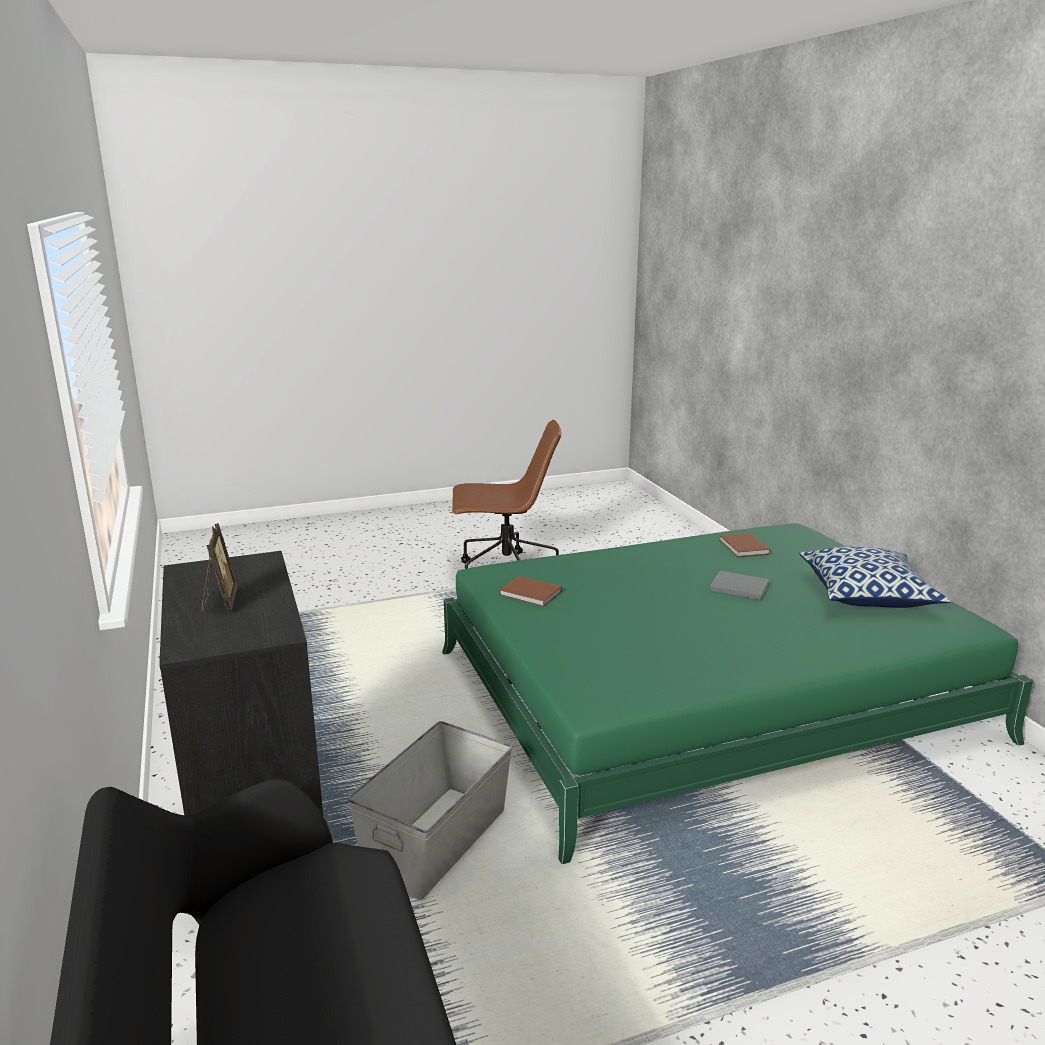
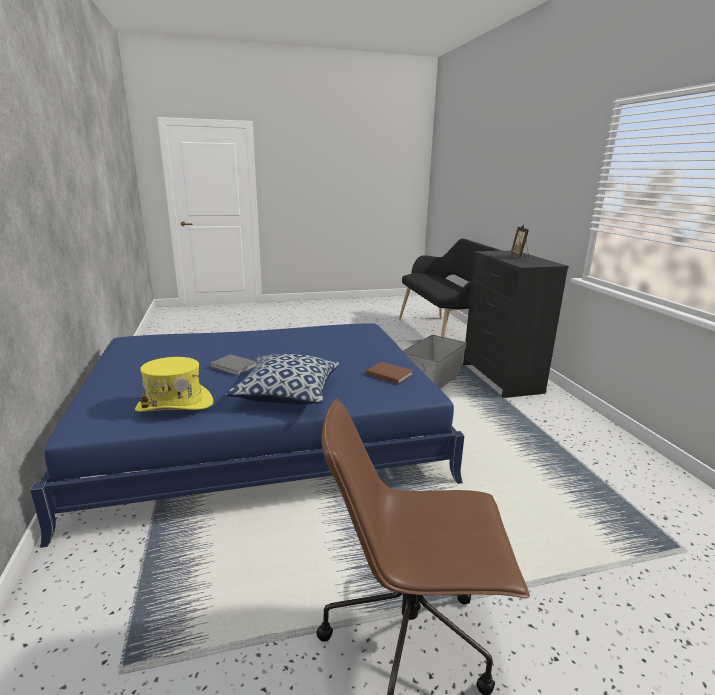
camera: 175 degrees left, 0 degrees up
(706, 694) = (263, 432): green bed -> blue bed
(743, 548) = (175, 405): brown book -> yellow hat
(867, 595) = (154, 356): pillow -> pillow (287, 393)

